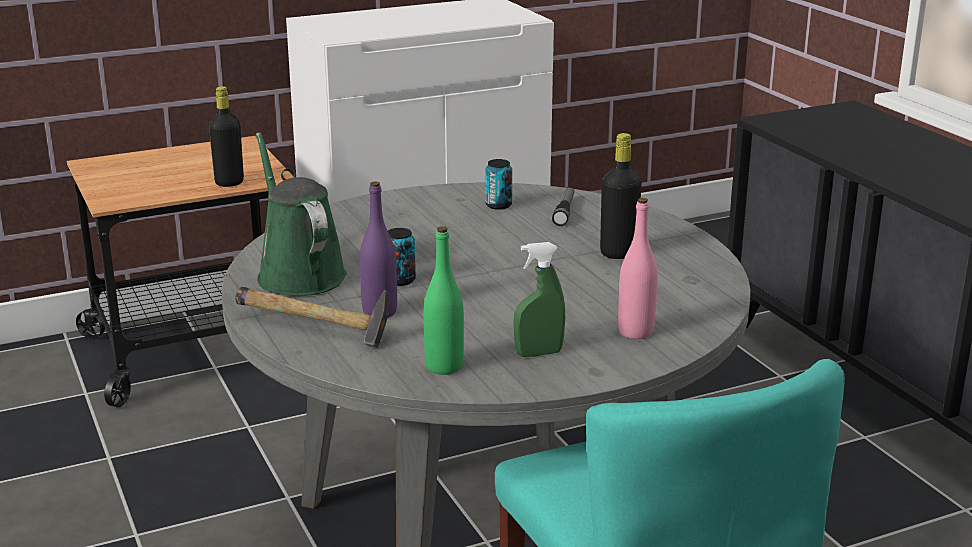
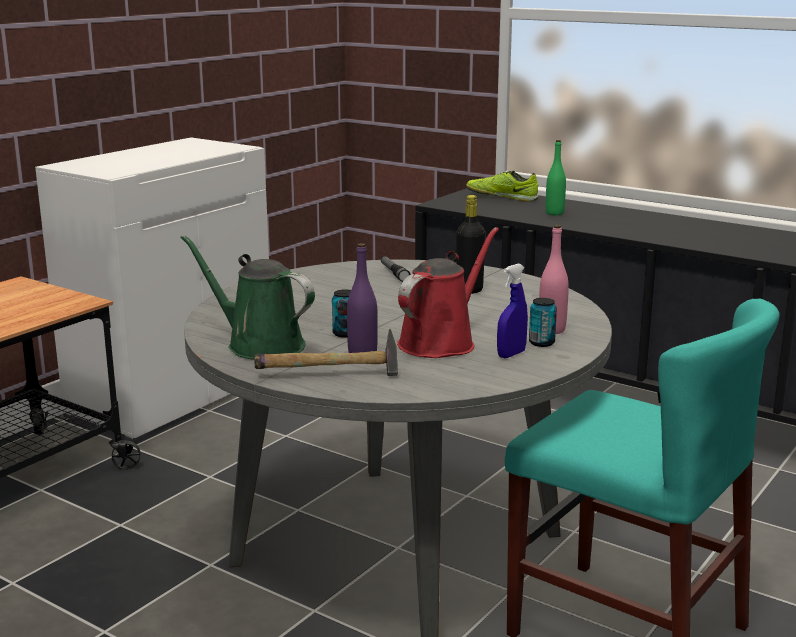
camera: 30 degrees left, 5 degrees down
(229, 182) = (50, 311): black bottle -> none
(444, 366) = (462, 375): green bottle -> green bottle (554, 213)
(484, 317) = (441, 342): none -> red watering can
(498, 205) = (341, 277): can -> can (541, 343)
(538, 353) = (511, 354): green spray bottle -> blue spray bottle
(867, 123) = (502, 197): none -> shoe

